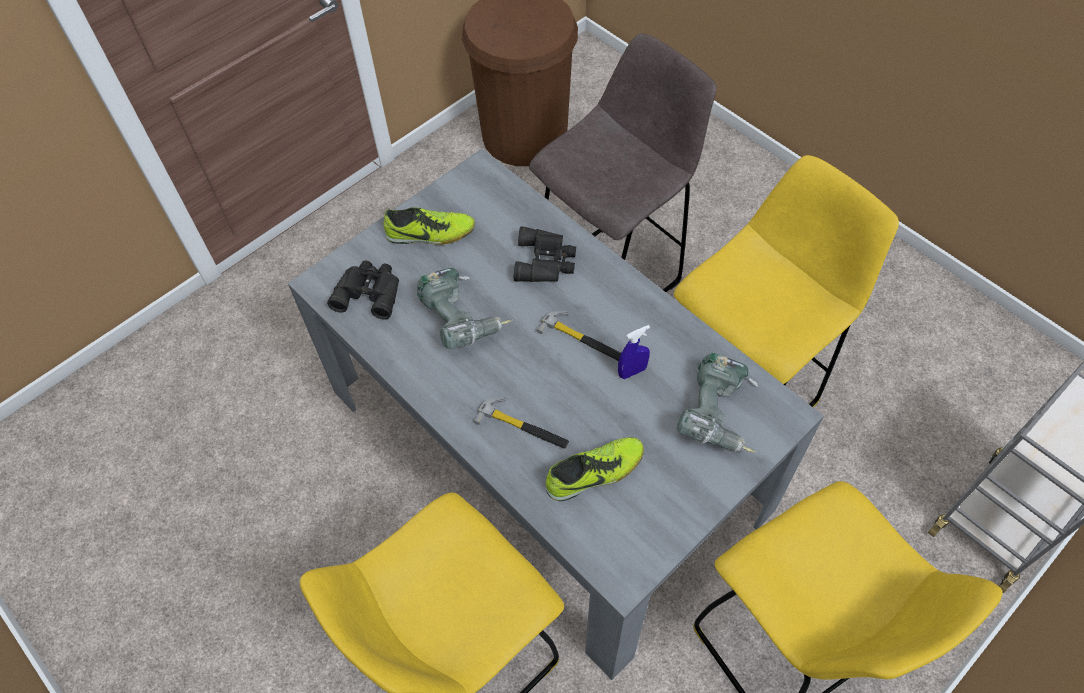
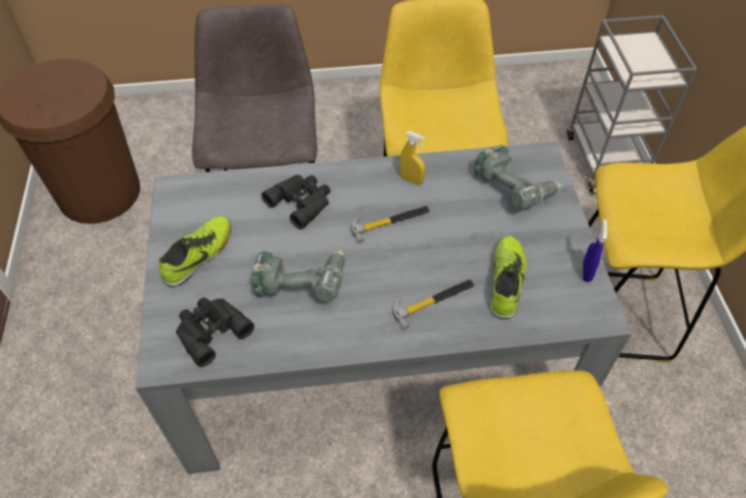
camera: 55 degrees left, 5 degrees down
(632, 371) = (441, 211): blue spray bottle -> blue spray bottle (586, 272)
(648, 324) = (411, 180): none -> yellow spray bottle

